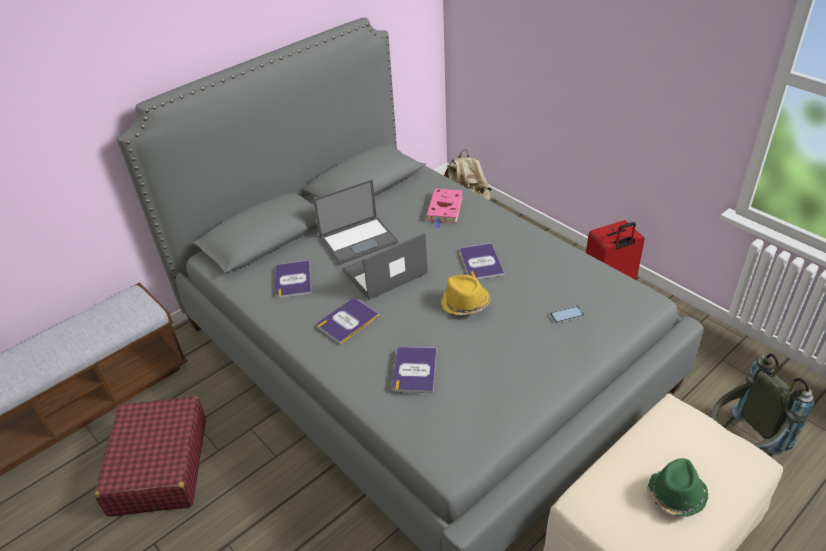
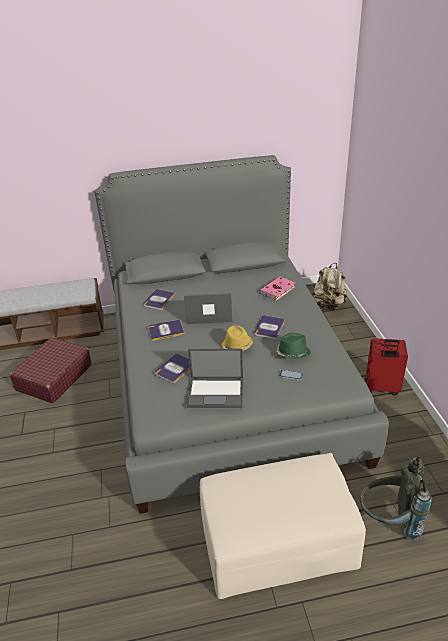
camera: 30 degrees right, 5 degrees down
(359, 239) = (212, 291): laptop -> laptop (216, 392)
(675, 495) = (272, 505): green hat -> green hat (292, 353)

